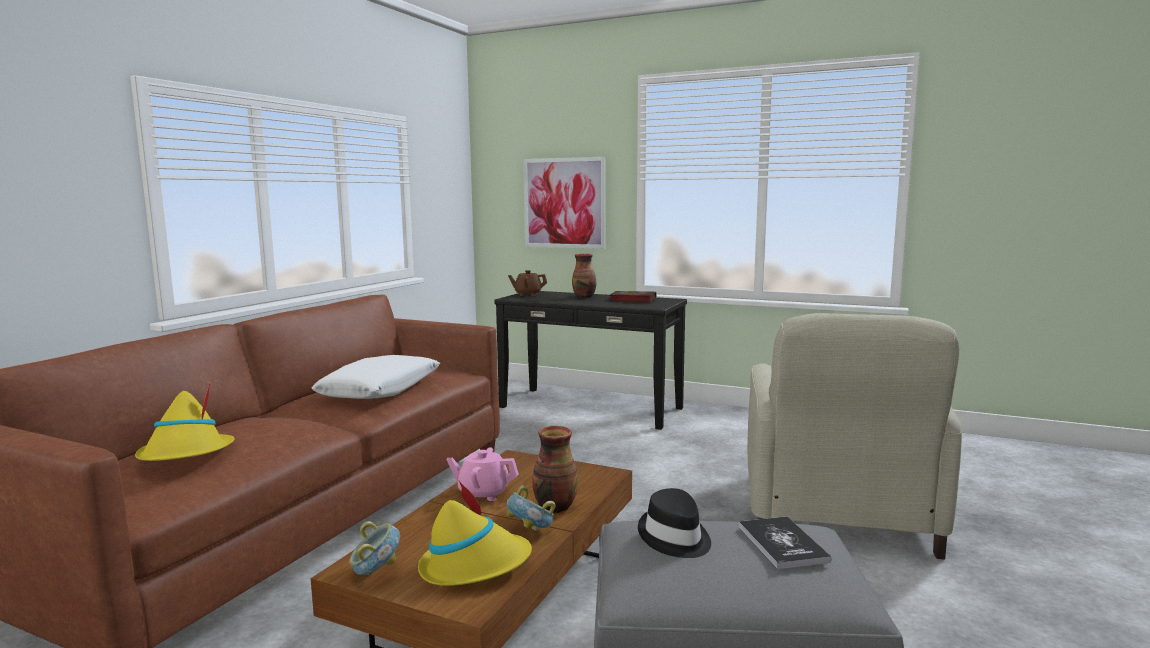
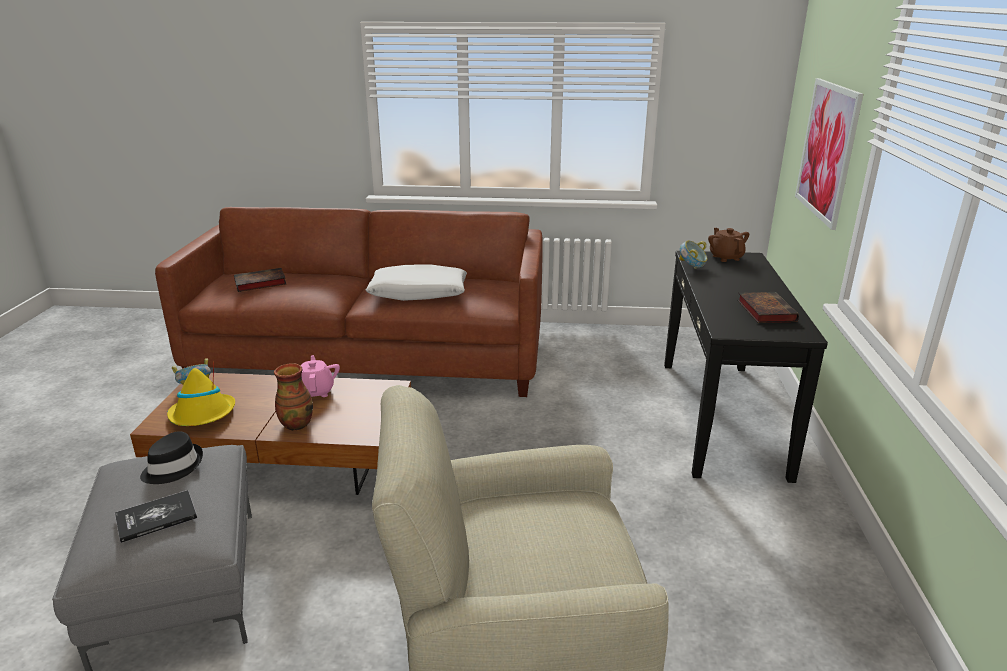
camera: 70 degrees right, 15 degrees up
(186, 455) = (259, 283): yellow hat -> book
(531, 532) = (252, 424): bowl -> bowl (692, 268)
(584, 297) = (750, 284): vase -> none

